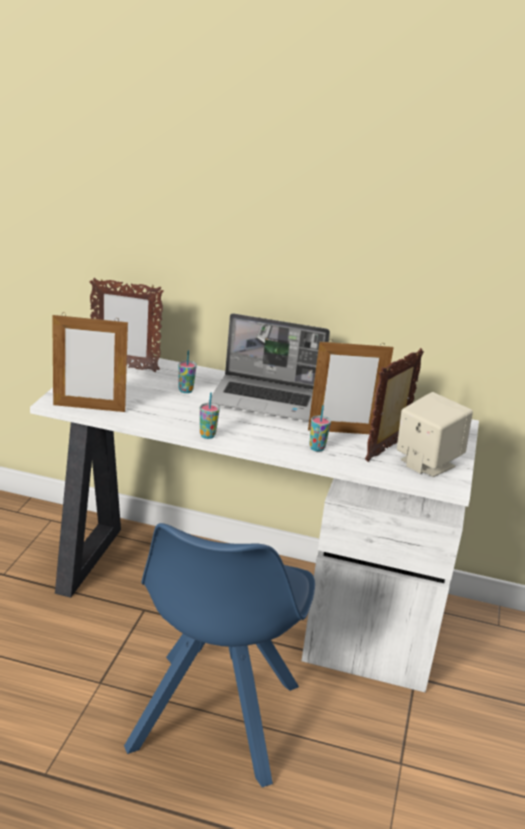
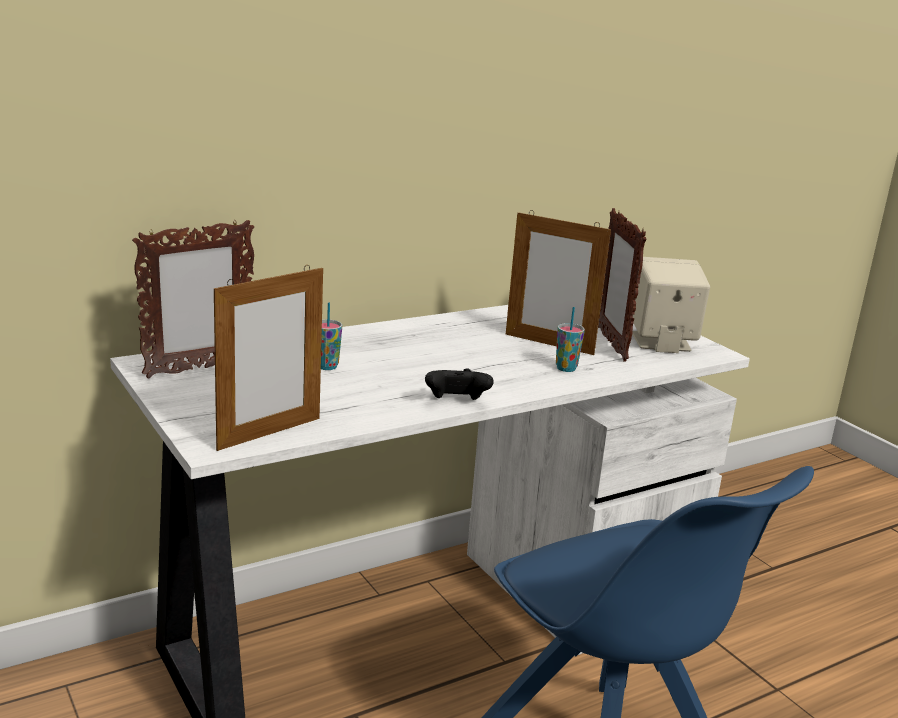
camera: 45 degrees left, 5 degrees down
(207, 435) = (456, 403): cup -> black game controller
(267, 400) = (424, 342): laptop -> none
(343, 432) = (549, 344): picture frame -> picture frame turned 75 degrees clockwise

